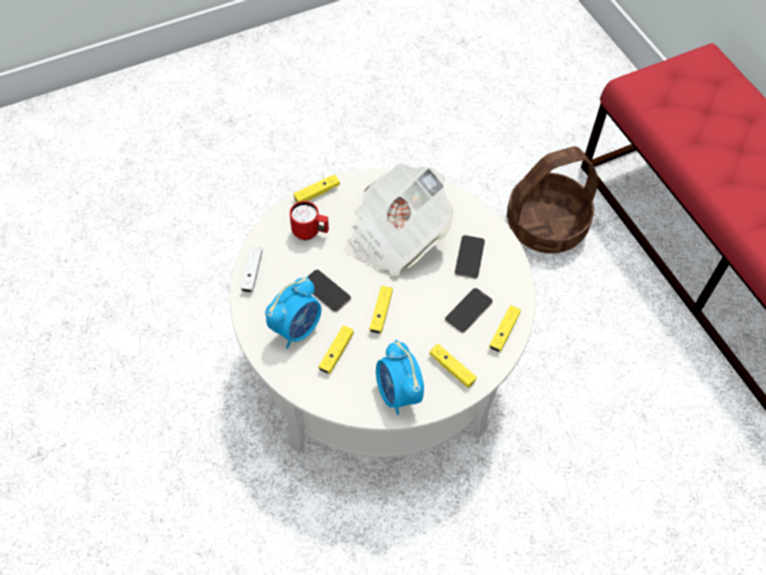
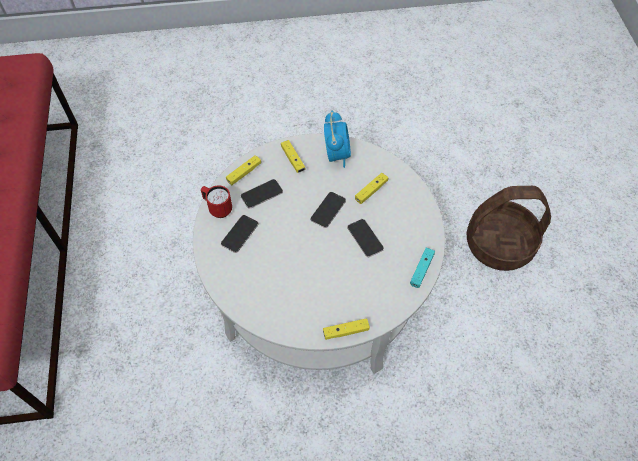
camera: 160 degrees left, 0 degrees up
(252, 273) = (421, 270): white game controller -> turquoise game controller
(296, 328) = (396, 216): alarm clock -> none
(310, 232) = (363, 293): red mug -> red mug (217, 208)
(381, 313) = (328, 210): yellow game controller -> phone
(395, 236) = (291, 269): newspaper -> none
(546, 225) = (126, 363): basket -> basket (499, 243)

